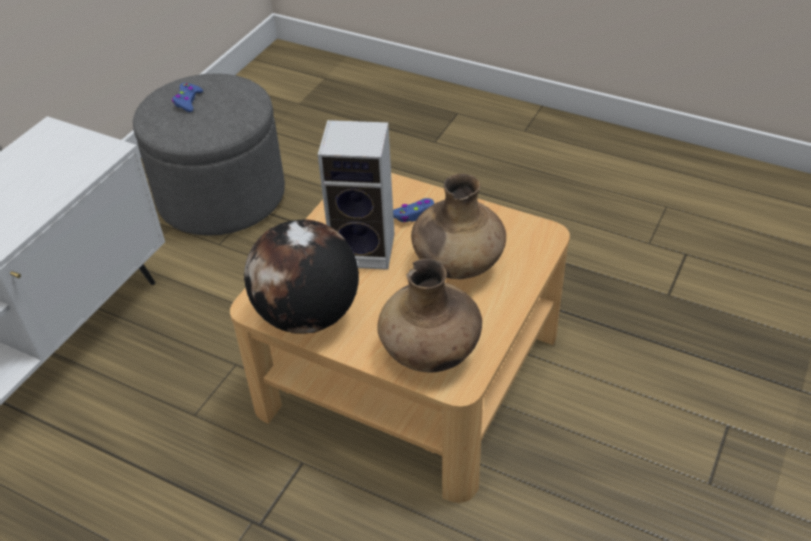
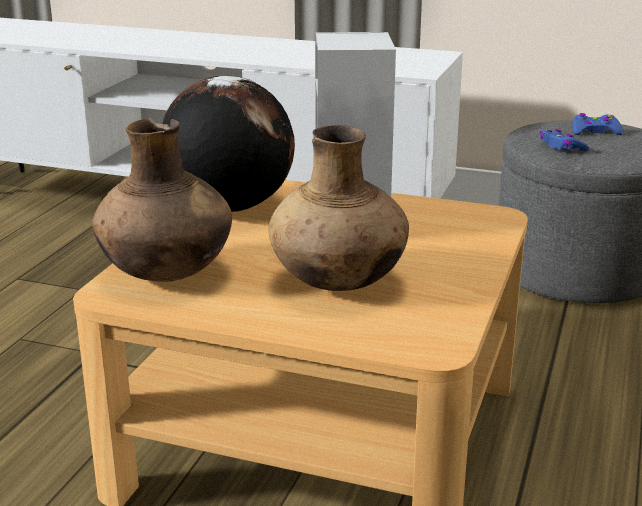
camera: 80 degrees right, 20 degrees down
(413, 214) = (436, 249): blue game controller -> blue game controller (561, 147)

